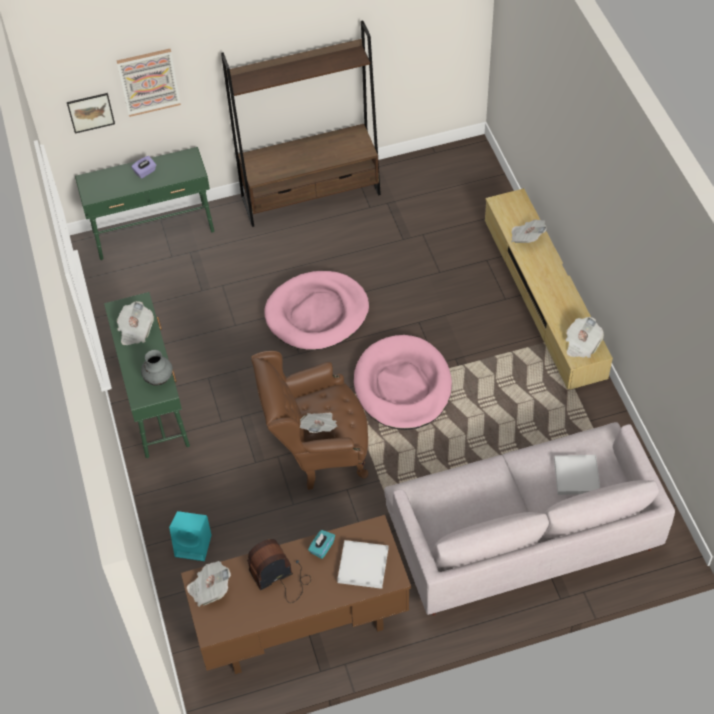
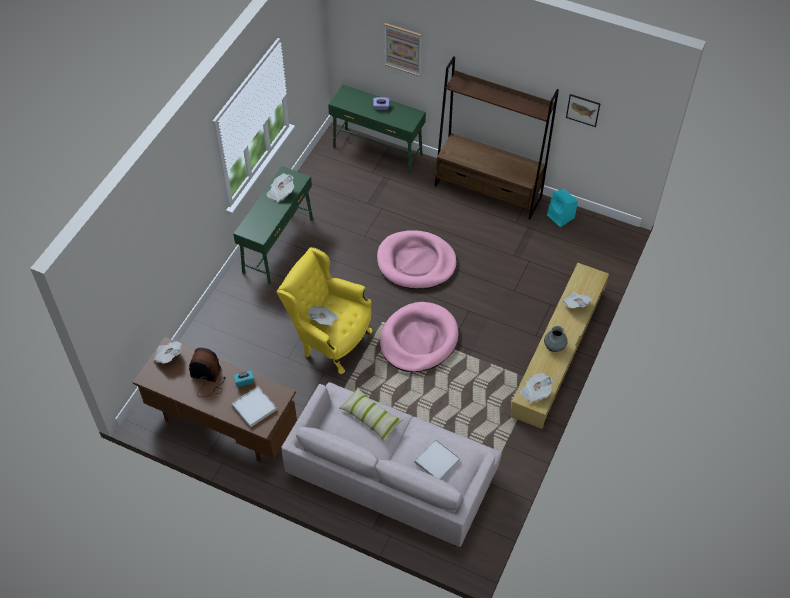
camera: 40 degrees right, 0 degrees up
(91, 112) = (361, 48): picture -> picture (583, 110)
(158, 378) = (264, 227): grey vase -> grey vase (554, 346)
(194, 545) = (216, 338): turquoise speaker -> turquoise speaker (561, 217)
(318, 454) = (330, 341): brown armchair -> yellow armchair
(470, 486) = (371, 417): none -> pillow

